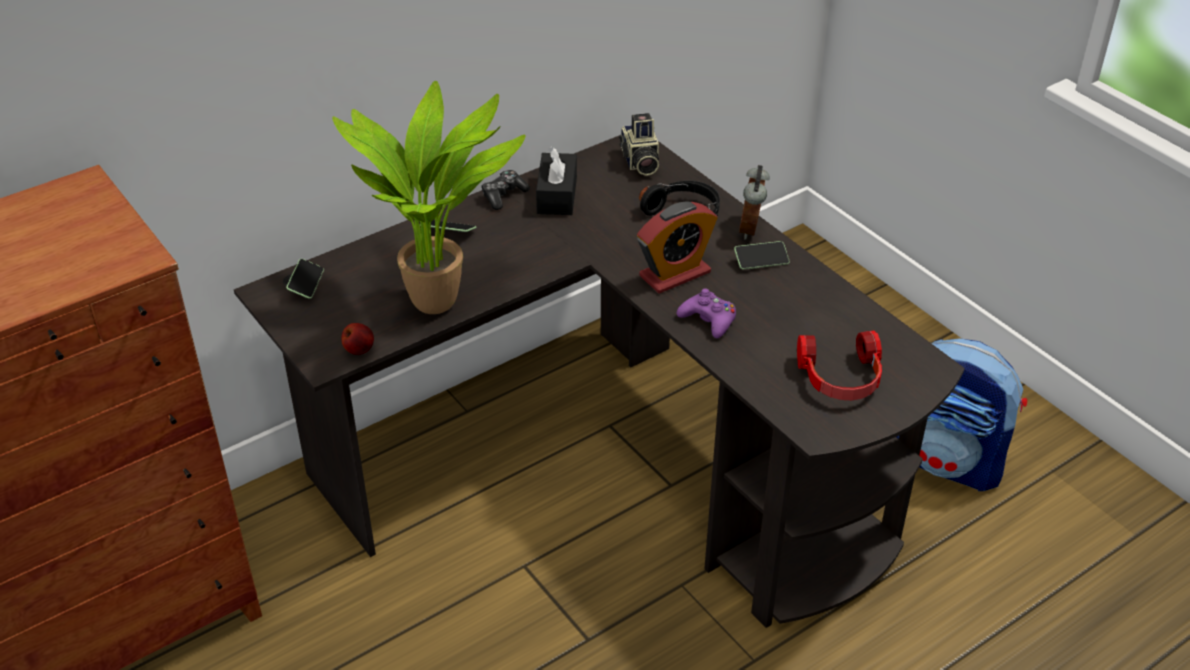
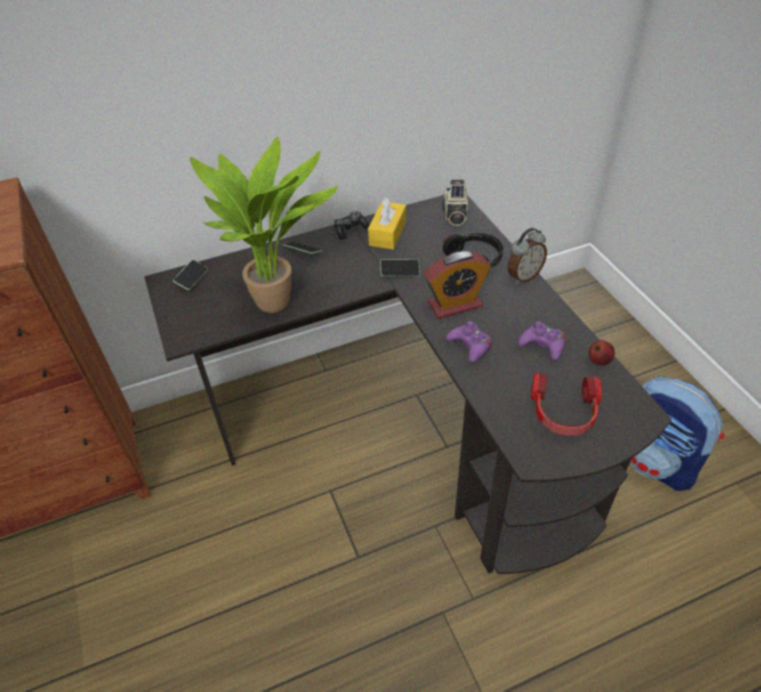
camera: 15 degrees right, 5 degrees up
(359, 350) = (208, 334): apple -> apple (599, 361)
(557, 195) = (387, 233): black tissue box -> yellow tissue box
(751, 229) = (523, 276): alarm clock -> alarm clock turned 150 degrees counterclockwise
(761, 261) = (524, 303): phone -> phone (400, 272)
(797, 307) = (543, 345): none -> purple game controller

